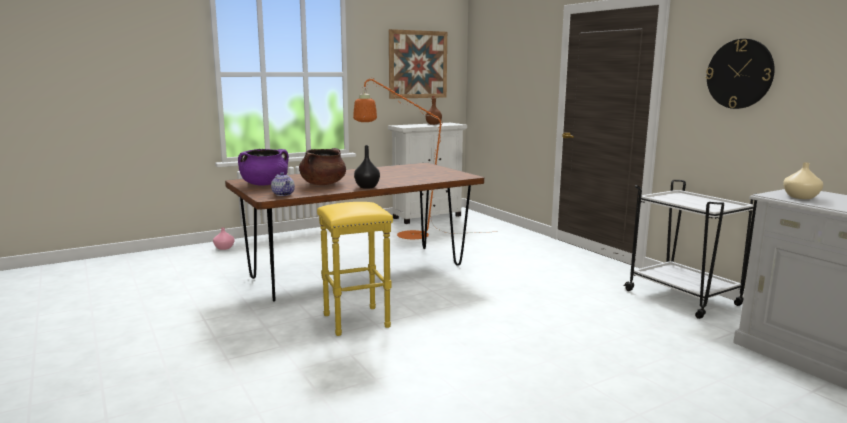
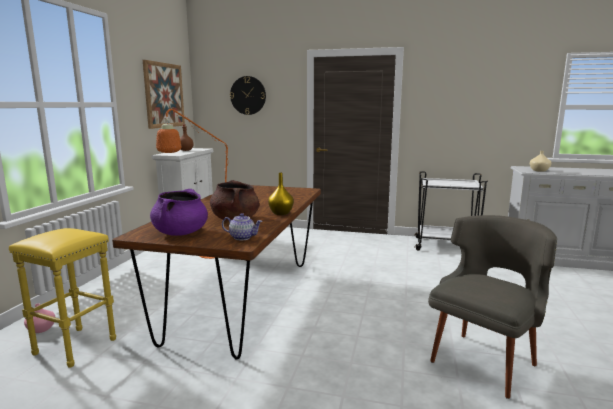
camera: 45 degrees left, 0 degrees up
(355, 321) = (340, 341): yellow stool -> yellow stool (75, 347)
(367, 187) = (280, 213): black vase -> yellow vase
(419, 383) = (482, 364): none -> grey chair
(739, 74) = (458, 101): wall clock -> wall clock (248, 95)

